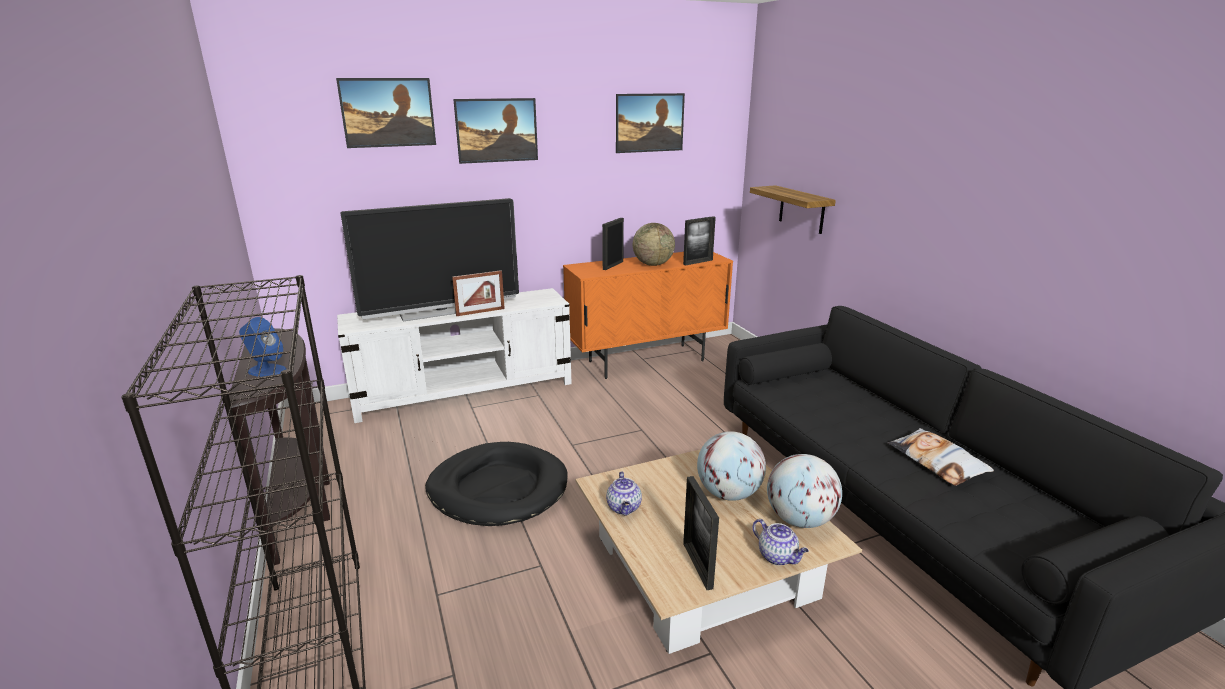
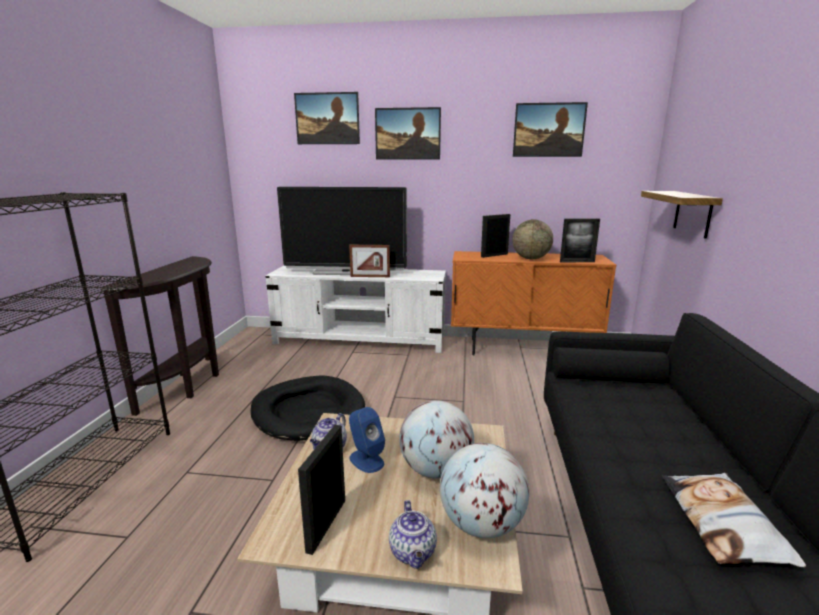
camera: 30 degrees right, 5 degrees down
(267, 370) = (154, 275): blue speaker -> blue speaker (366, 460)

